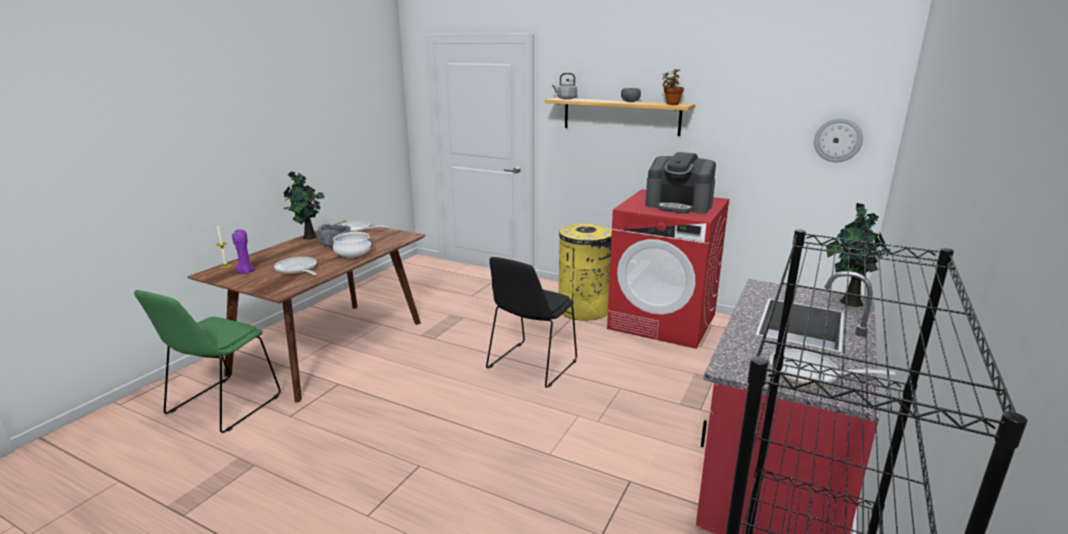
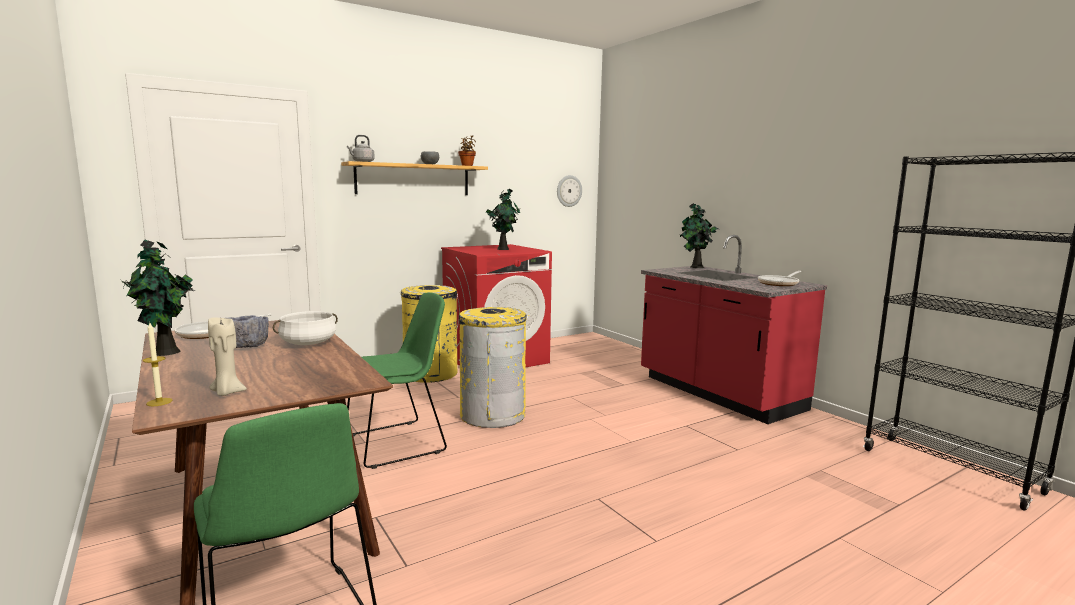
camera: 60 degrees left, 10 degrees down
(245, 272) = (227, 392): purple candle -> beige candle
(297, 270) = (297, 368): frying pan -> none
(443, 350) = (398, 443): none -> green chair
(530, 366) = (493, 415): black chair -> yellow trash can
(679, 205) = (503, 249): coffee machine -> potted plant

